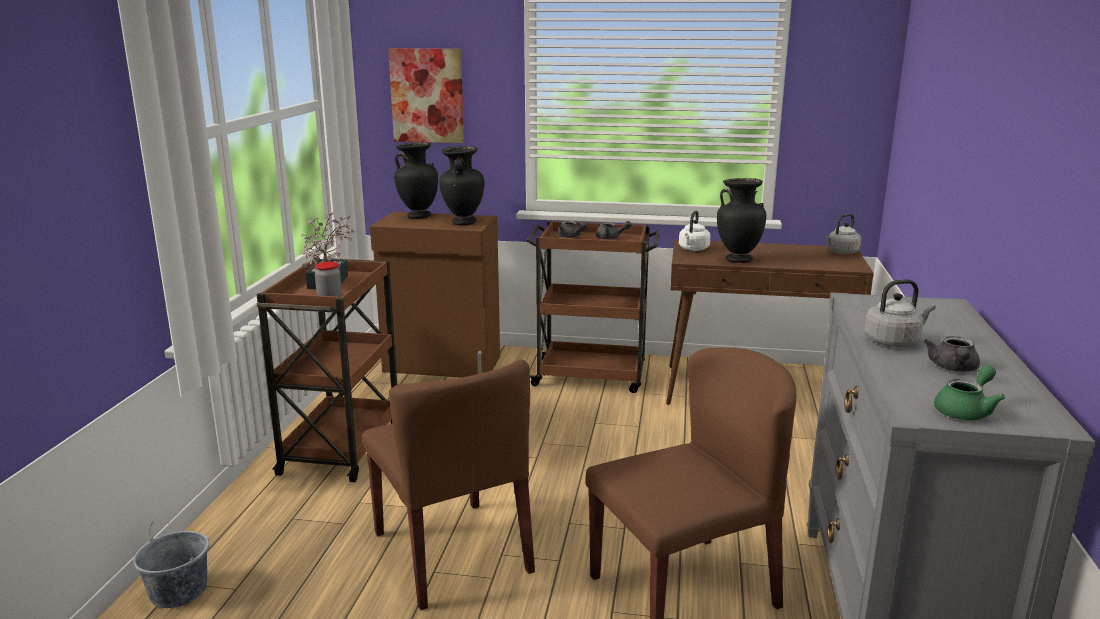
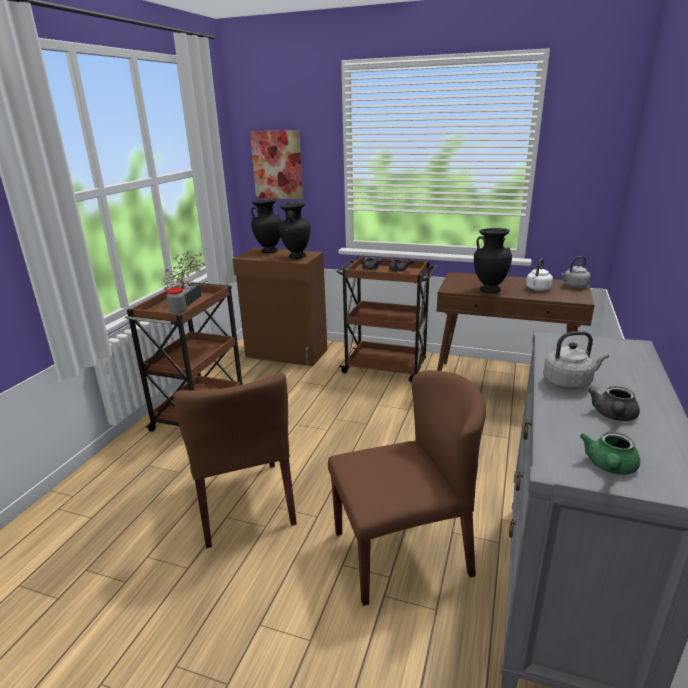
camera: 10 degrees right, 5 degrees up
(179, 591) = (55, 516): grey bucket -> none
(693, 249) = (458, 280): white kettle -> white kettle (537, 289)
(966, 411) = (609, 467): green teapot -> green teapot turned 150 degrees clockwise

